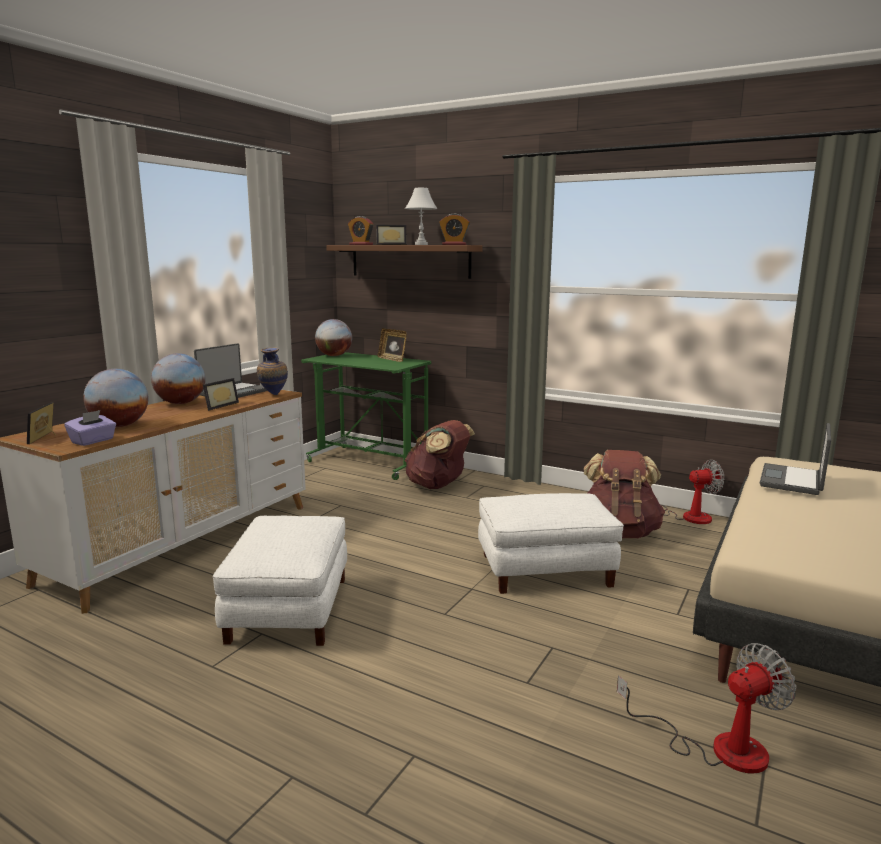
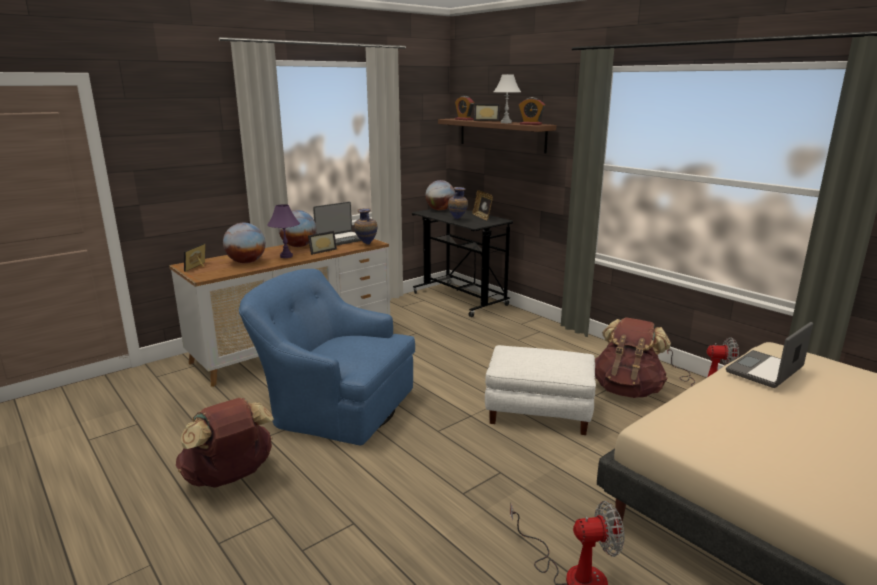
camera: 20 degrees right, 5 degrees up
(93, 441) = (222, 273): purple tissue box -> none
(174, 415) = (286, 256): none -> purple table lamp
(288, 609) = (334, 407): white ottoman -> blue armchair
(366, 363) = (457, 219): none -> vase
(369, 462) = (460, 299): green desk -> black desk
(438, 485) = (501, 326): brown backpack -> brown backpack (230, 477)

